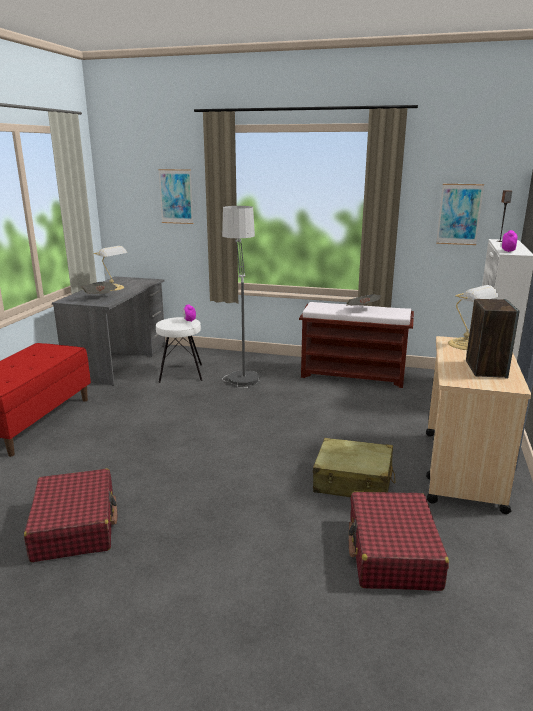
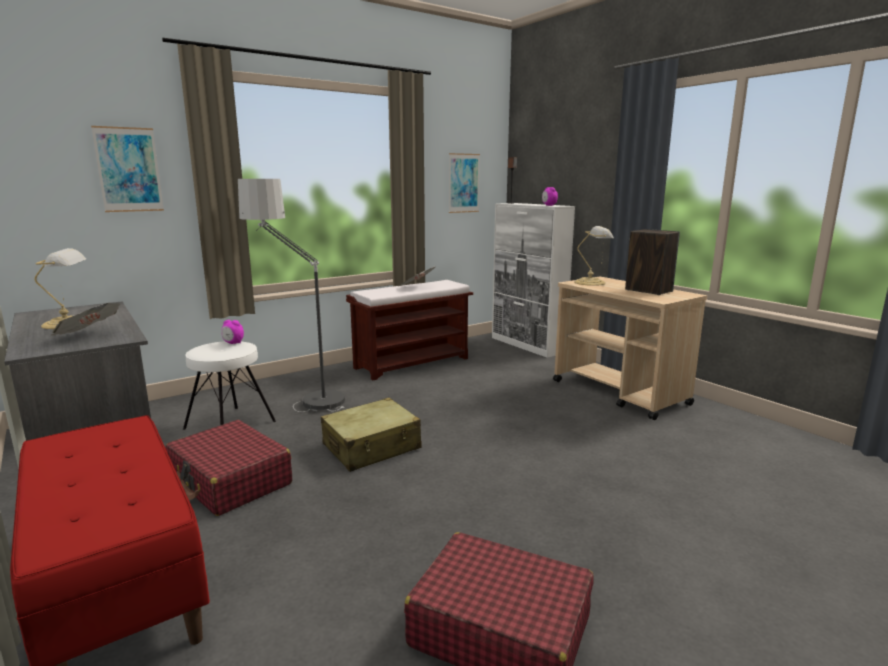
camera: 50 degrees left, 5 degrees down
(353, 481) = (591, 433): beige suitcase -> beige suitcase (372, 447)
(392, 553) = (711, 460): red suitcase -> red suitcase (230, 480)

